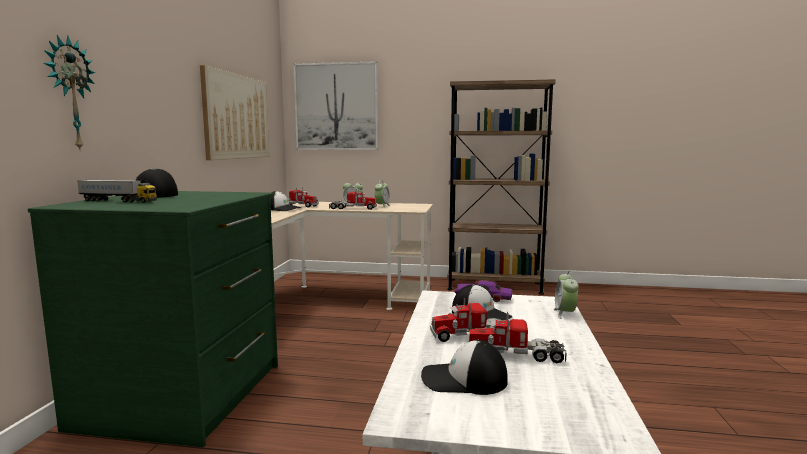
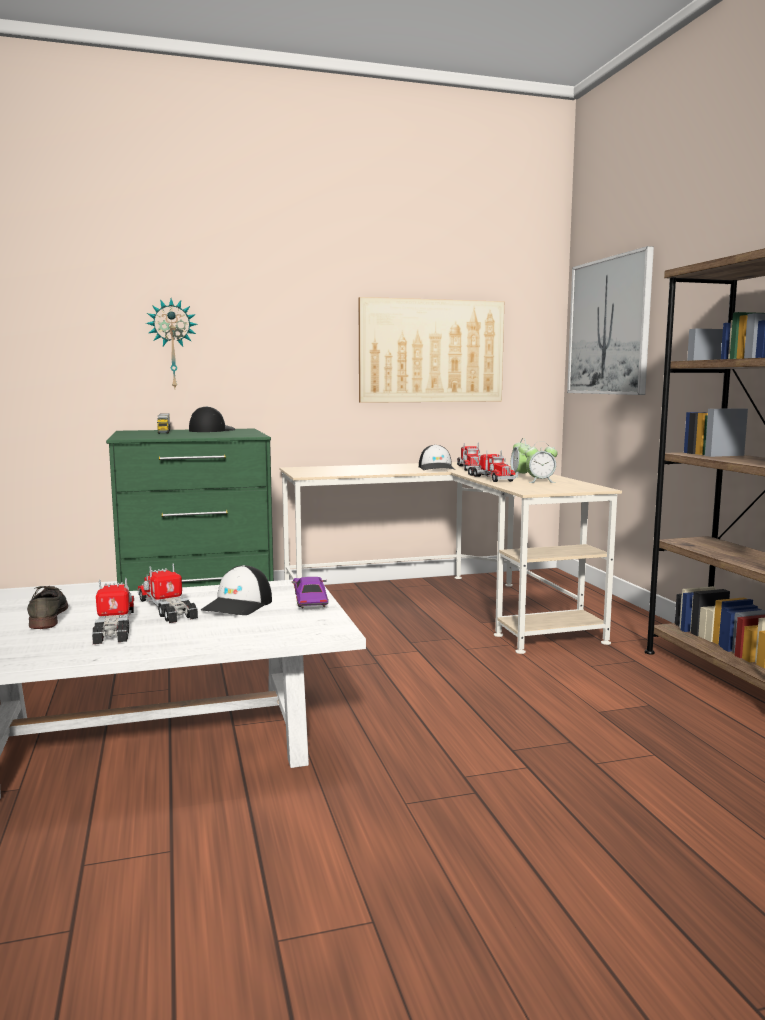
camera: 65 degrees right, 0 degrees up
(463, 380) = (47, 615): cap -> grey shoe
(565, 314) = (276, 637): alarm clock -> none

